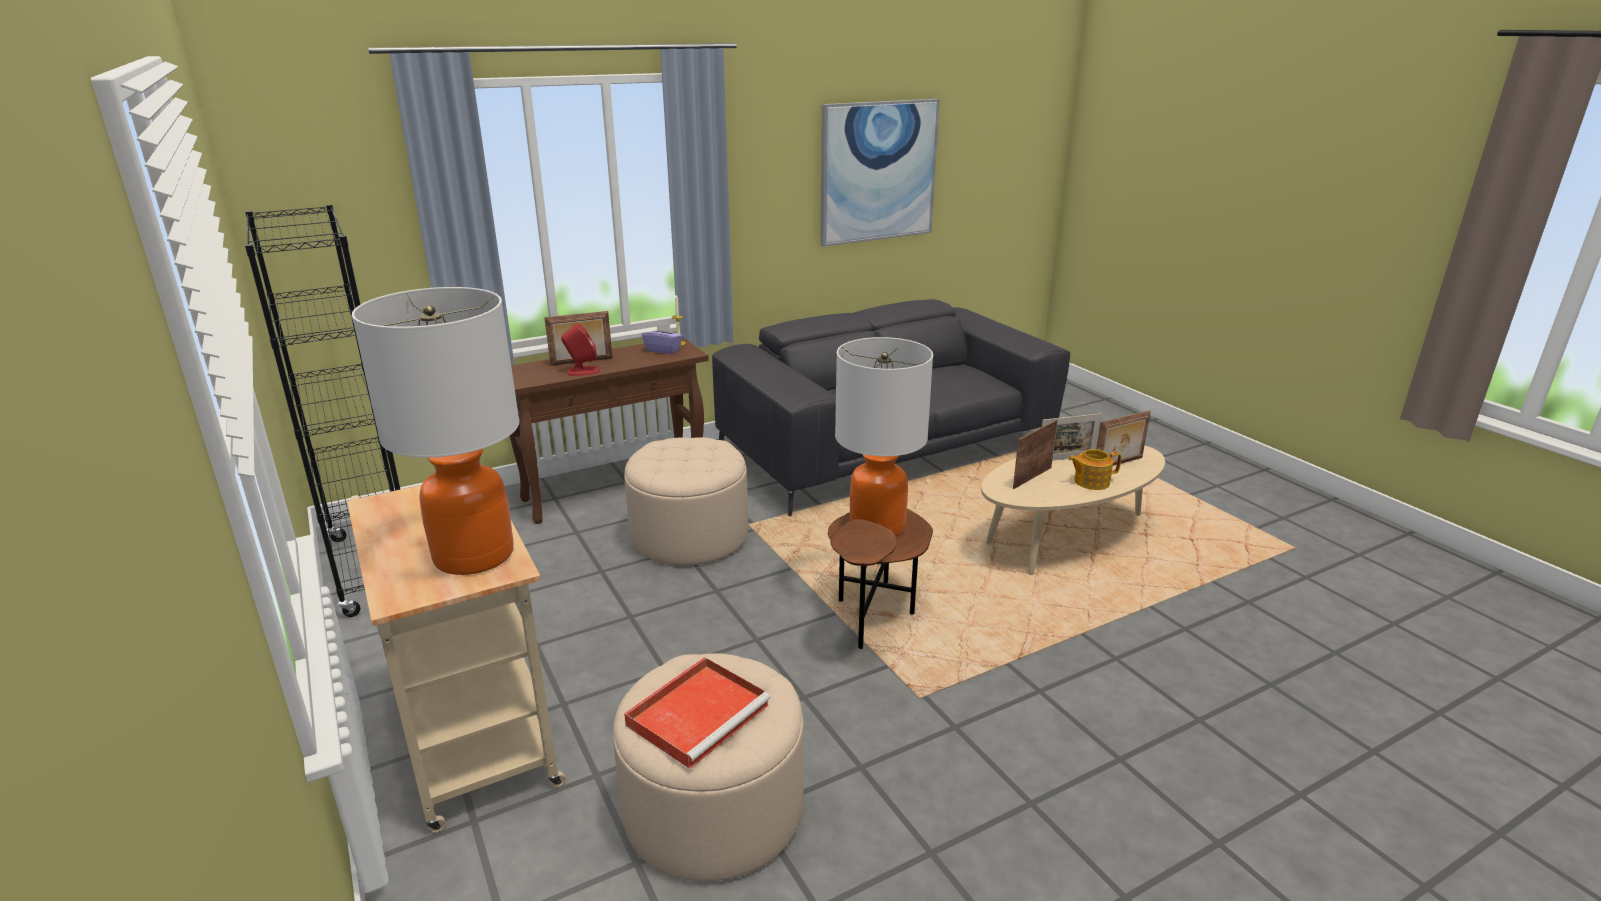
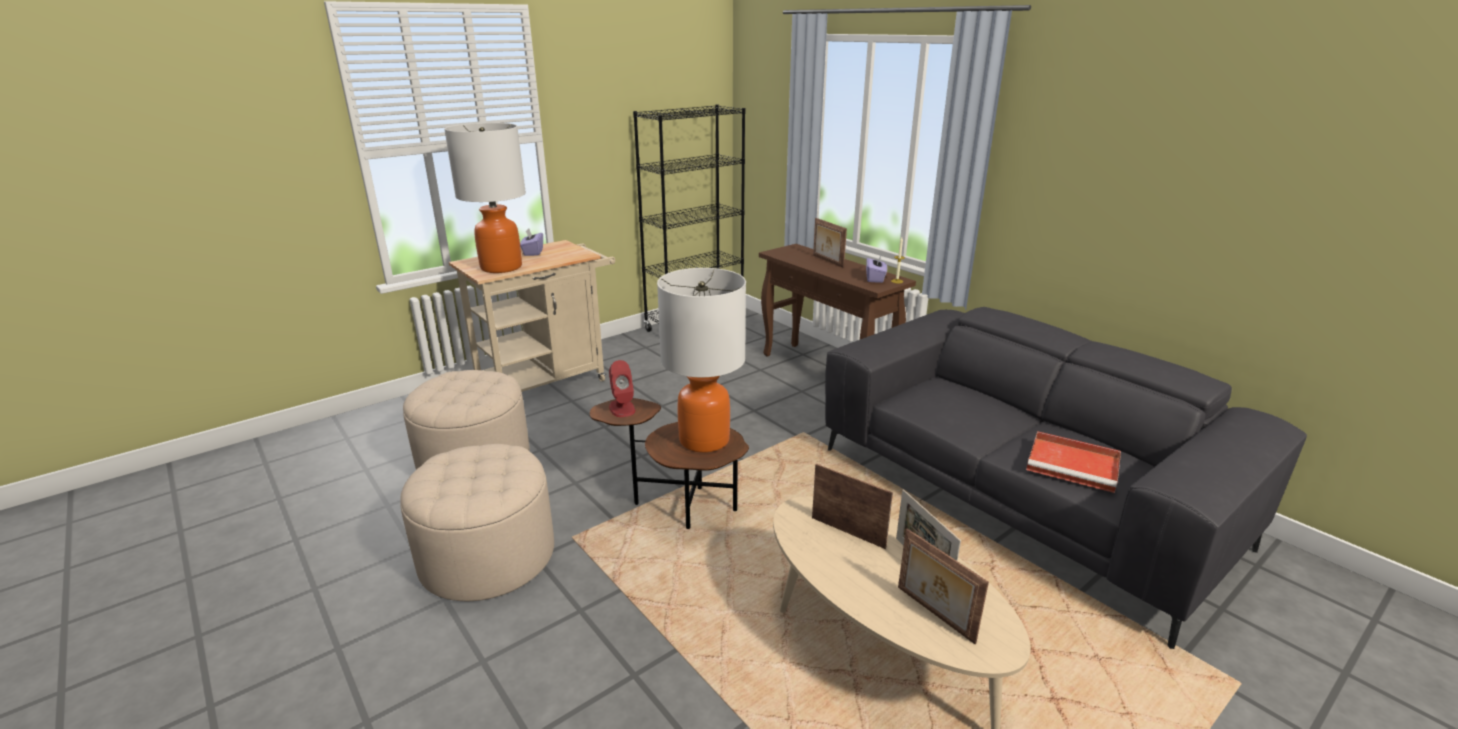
camera: 80 degrees right, 0 degrees up
(403, 528) = (533, 252): none -> purple tissue box
(582, 371) = (808, 264): red speaker -> red speaker (622, 408)
(689, 536) = (774, 410): beige ottoman -> beige ottoman (487, 556)
(699, 713) = (452, 387): red tray -> red tray (1074, 465)
(878, 172) = (1219, 186): picture -> none
(1090, 481) = (861, 581): teapot -> none

